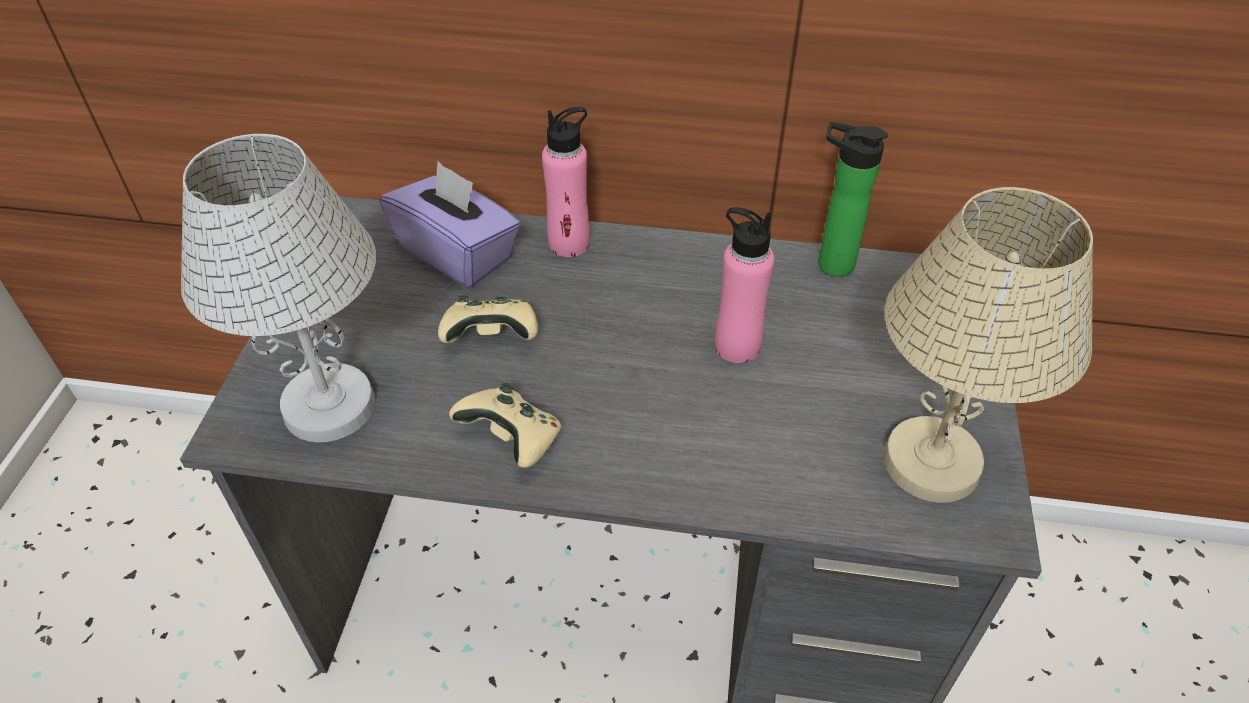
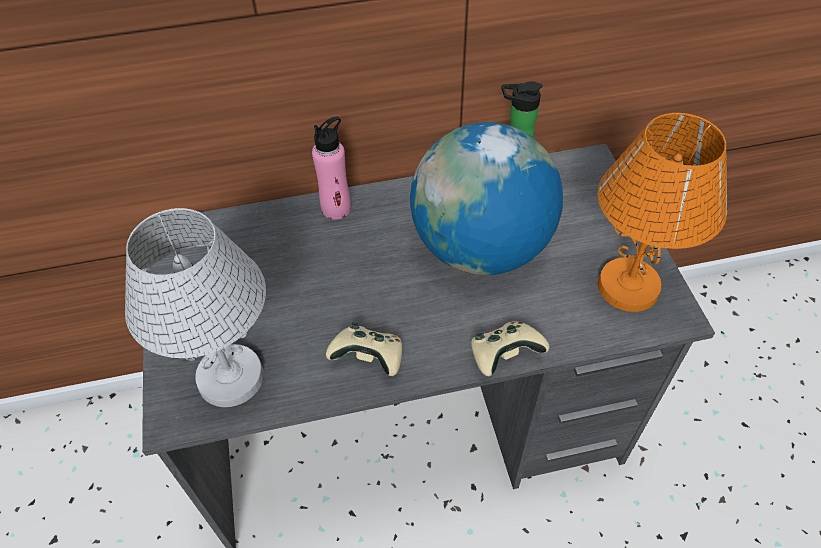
camera: 20 degrees left, 5 degrees up
(458, 253) = (262, 238): purple tissue box -> none
(492, 337) = (318, 292): beige game controller -> beige game controller (504, 356)
(737, 346) = (480, 247): pink bottle -> globe
(931, 461) = (627, 285): beige table lamp -> orange table lamp

